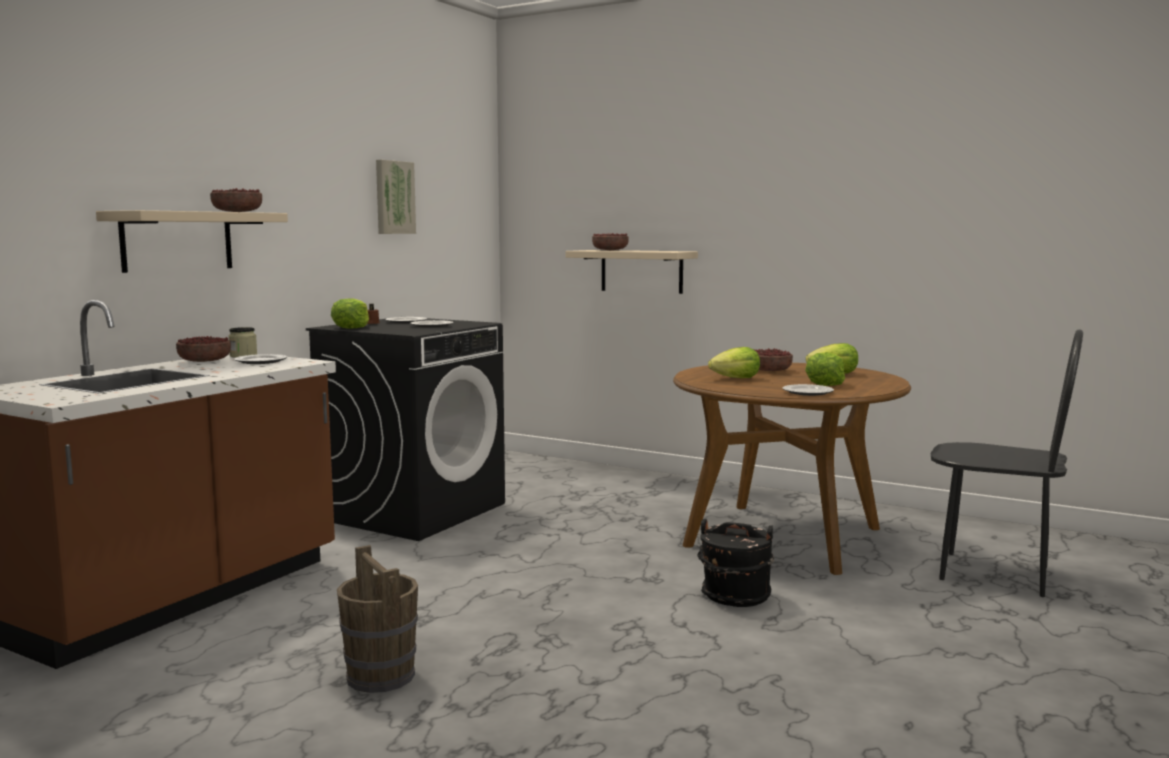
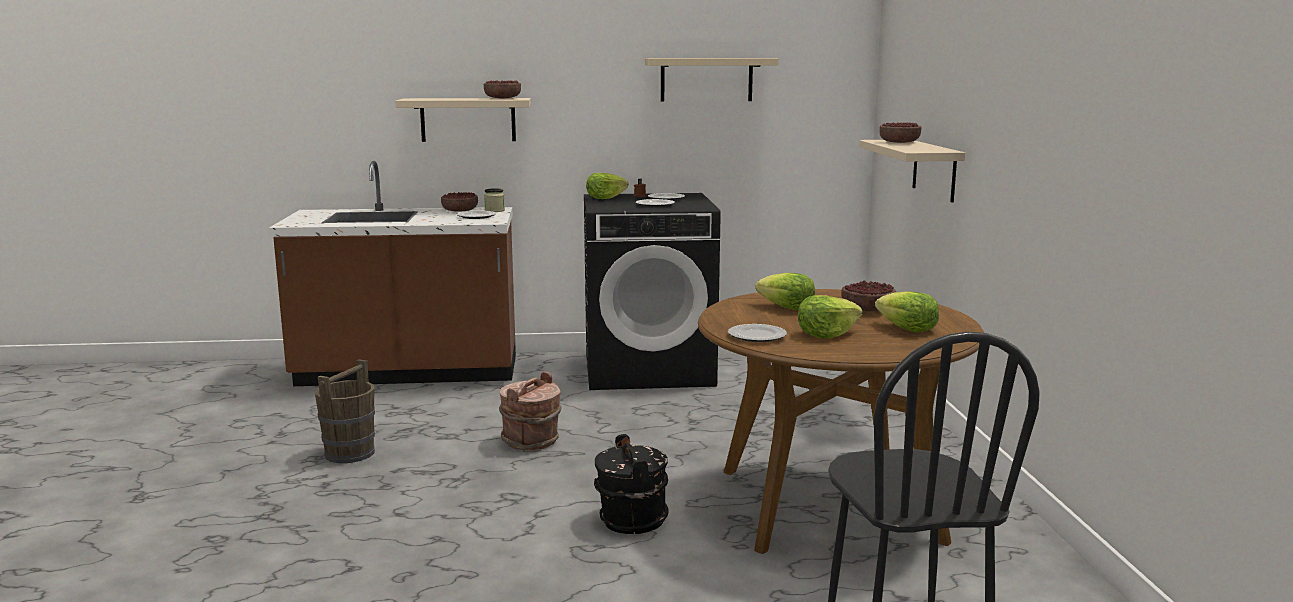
camera: 55 degrees right, 5 degrees up
(393, 197) = (706, 79): picture -> beige shelf
(505, 590) = (531, 441): none -> brown bucket

